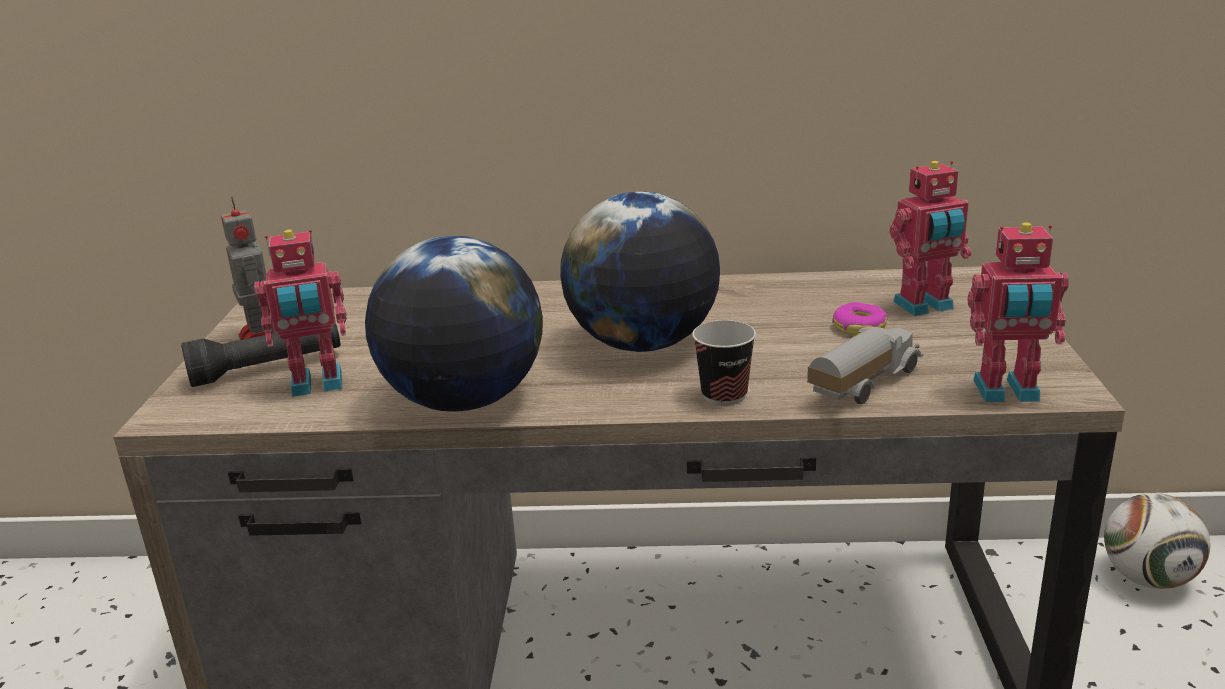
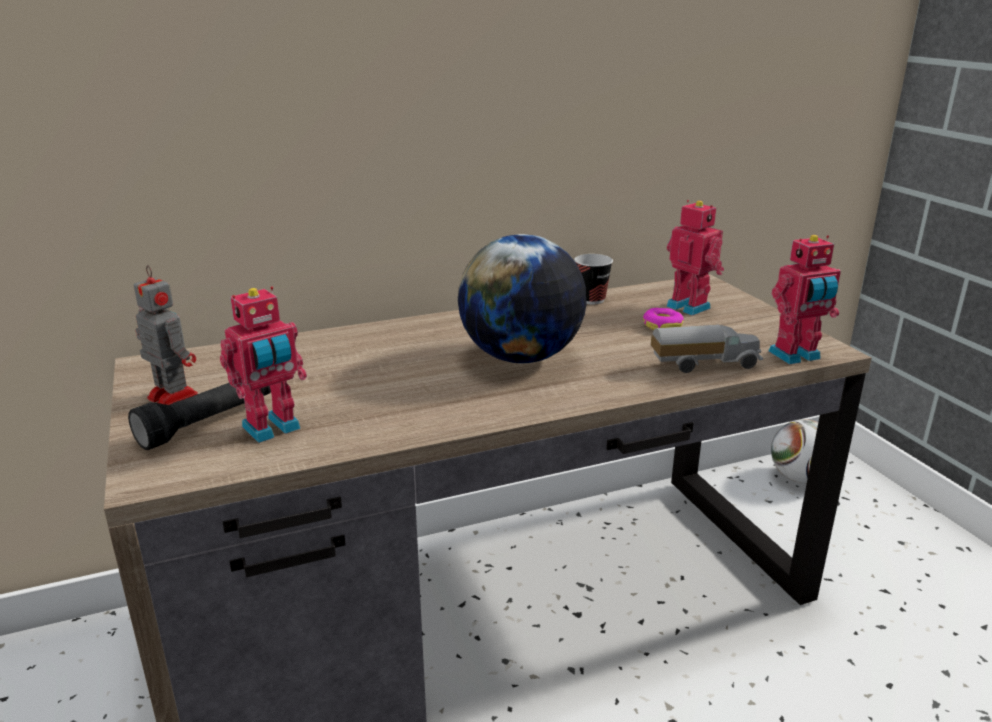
camera: 25 degrees left, 0 degrees up
(464, 401) = (421, 422): globe -> none
(724, 395) = (618, 386): cup -> cup (591, 299)
(863, 385) = (703, 364): toy truck -> toy truck turned 60 degrees clockwise
(925, 306) = (690, 306): toy robot -> toy robot turned 90 degrees counterclockwise

